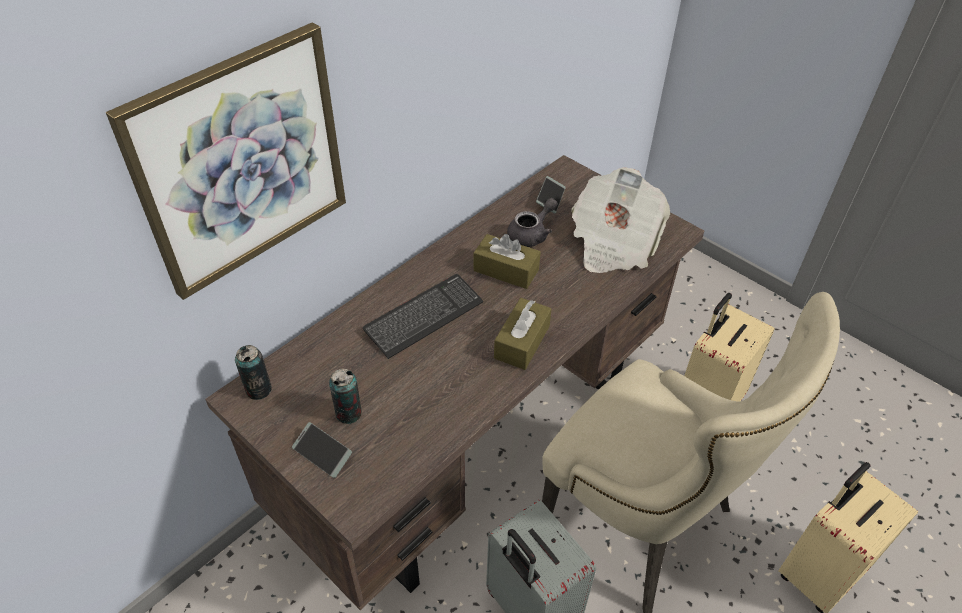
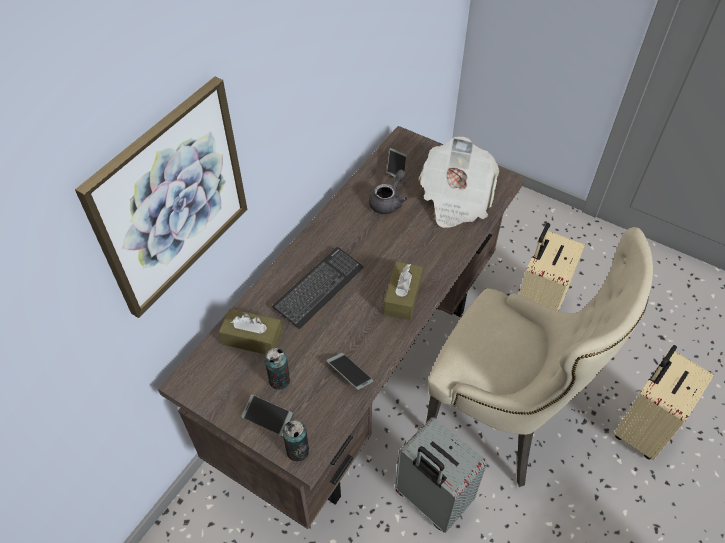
camera: 10 degrees left, 5 degrees up
(258, 390) = (200, 373): can -> can (297, 451)
(435, 419) = (349, 373): none -> phone
(506, 270) = (375, 236): brown tissue box -> brown tissue box (252, 338)

